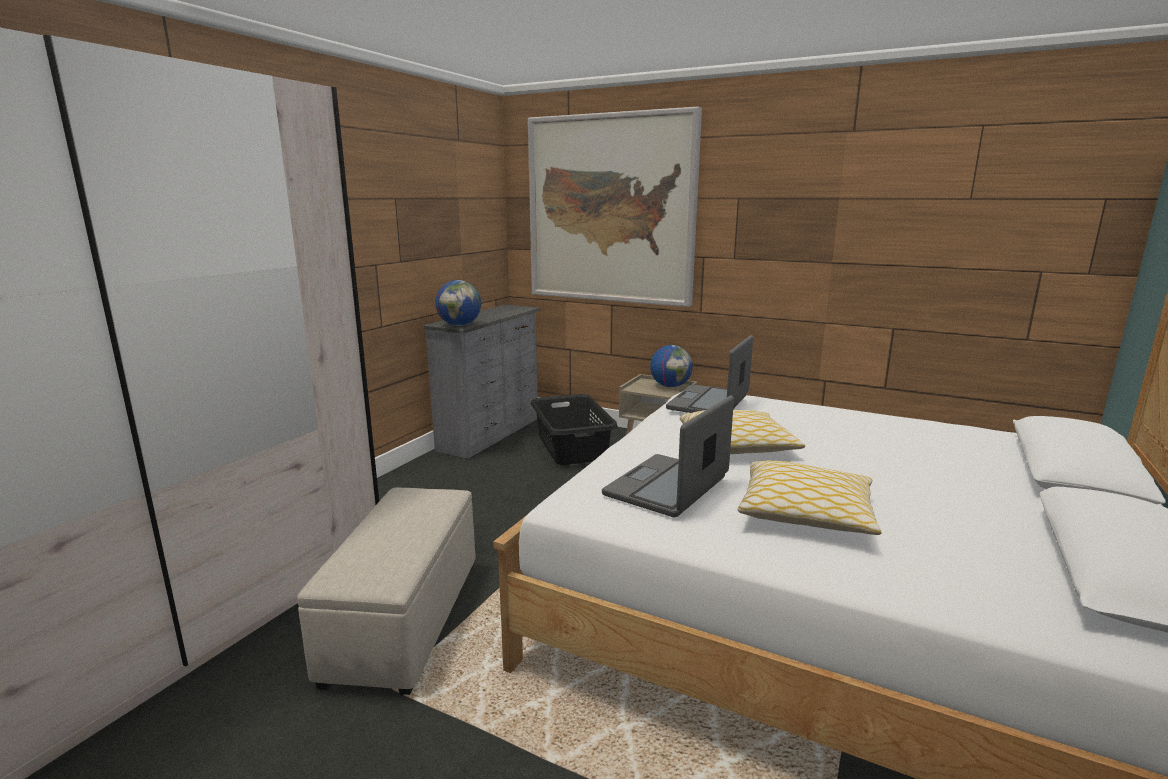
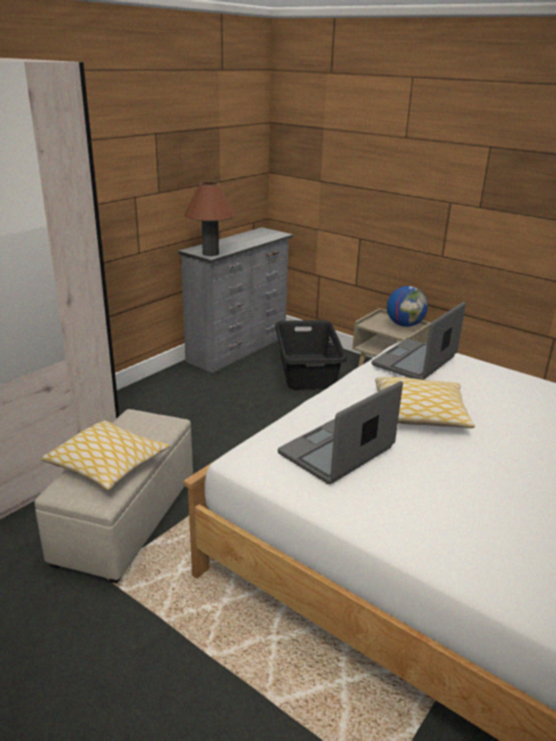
camera: 10 degrees right, 10 degrees up
(460, 325) = (210, 253): globe -> brown table lamp
(611, 210) = (366, 145): picture -> none
(806, 513) = (446, 495): pillow -> pillow (108, 464)

